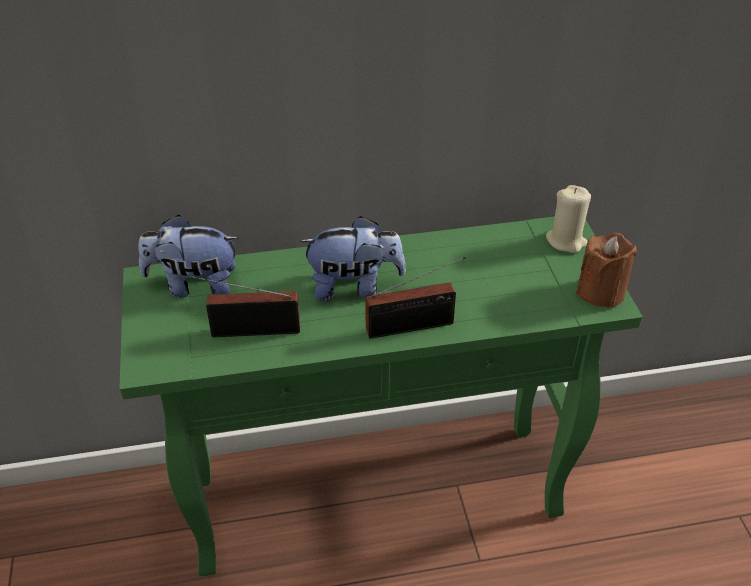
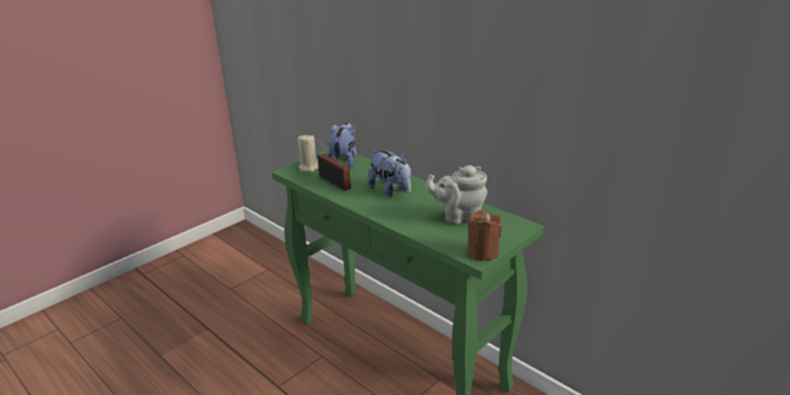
camera: 55 degrees right, 15 degrees down
(194, 286) = (344, 161): plush toy -> plush toy turned 45 degrees clockwise
(415, 326) = (384, 213): radio -> none
(496, 265) = (459, 217): none -> grey teapot
(566, 241) = (510, 229): beige candle -> beige candle (309, 167)

